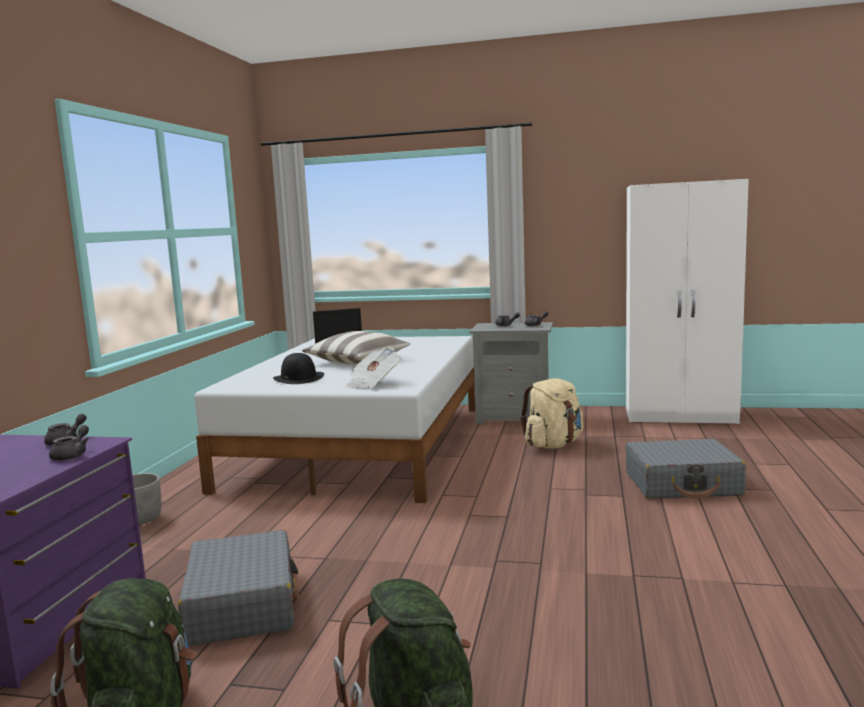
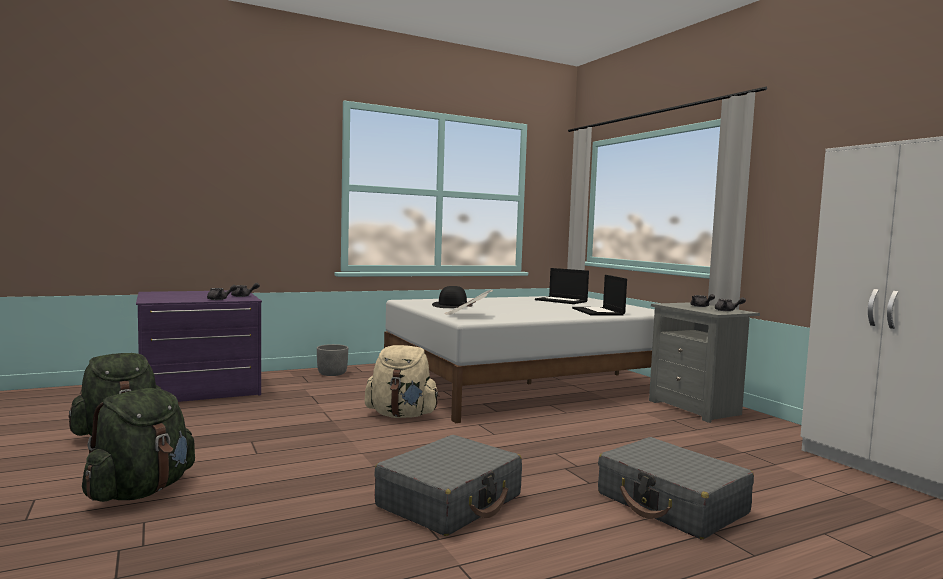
camera: 50 degrees right, 5 degrees down
(242, 604) = (253, 419): grey suitcase -> grey suitcase (450, 501)
(357, 361) = (524, 307): pillow -> none
(424, 349) = (598, 312): none -> laptop
(553, 445) = (659, 434): beige backpack -> beige backpack (401, 415)

